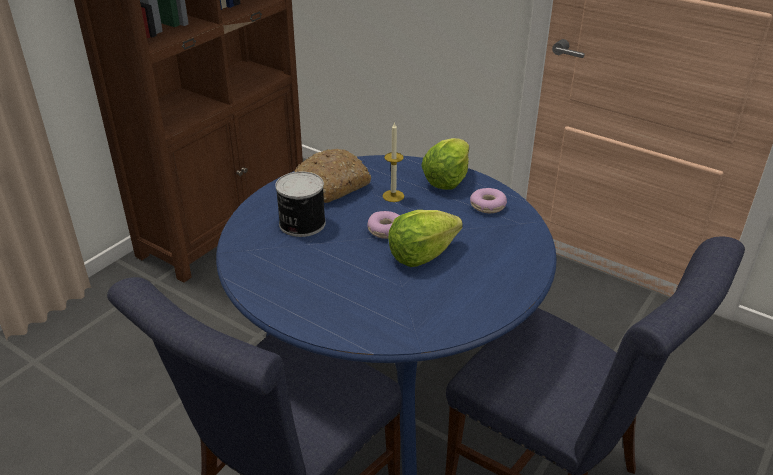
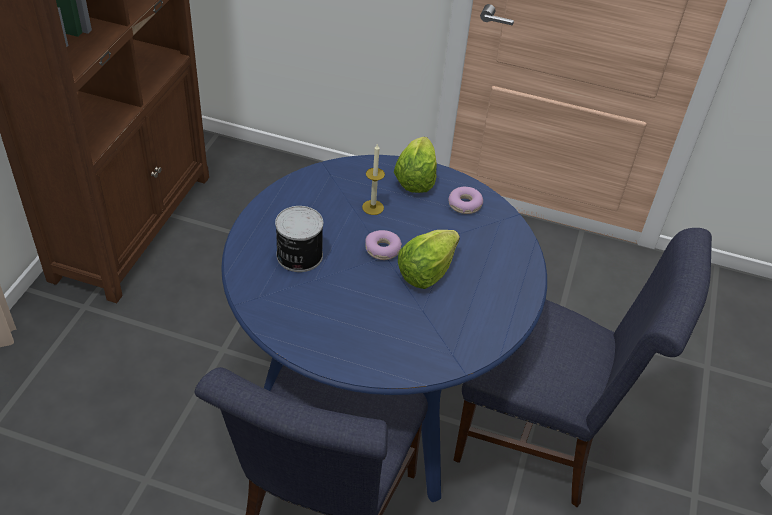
camera: 20 degrees left, 10 degrees up
(333, 184) = (308, 203): bread -> none

